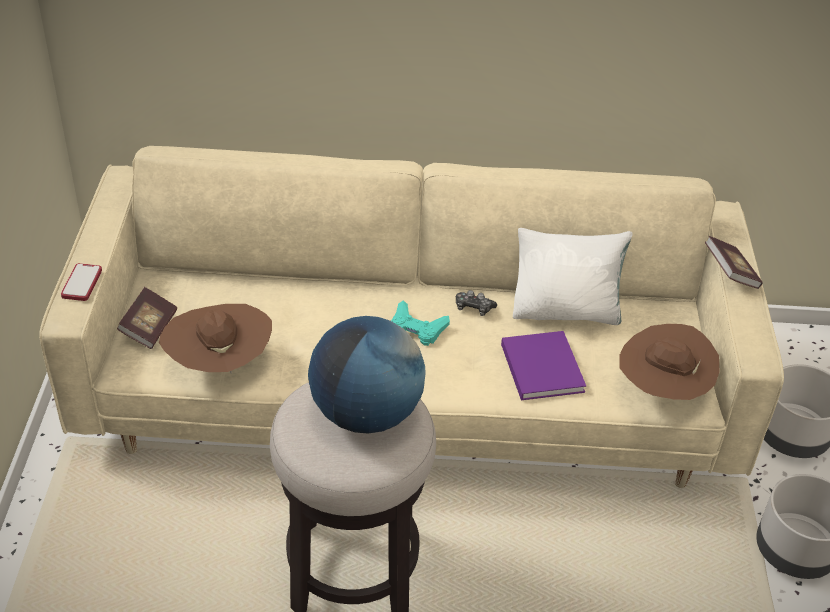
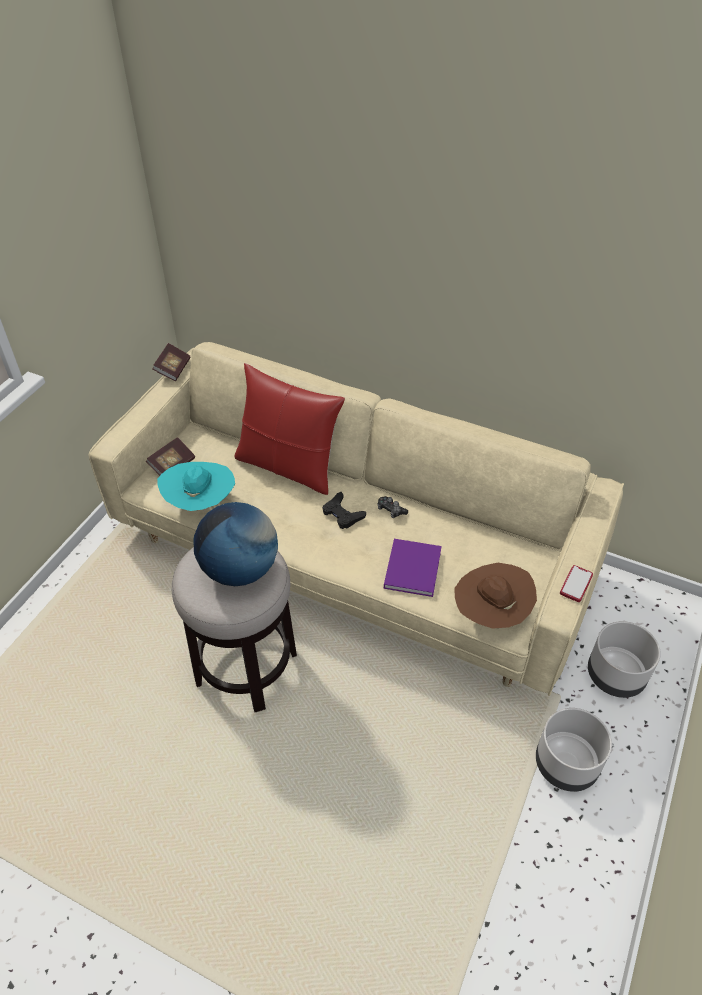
camera: 25 degrees right, 5 degrees up
(82, 283) = (129, 426): phone -> phone (576, 584)
(220, 364) = (200, 503): brown hat -> turquoise hat
(310, 290) = (288, 466): none -> red pillow
(417, 328) = (342, 514): turquoise game controller -> black game controller
(566, 311) = (456, 531): white pillow -> none
(730, 273) = (578, 539): book -> book (173, 369)

